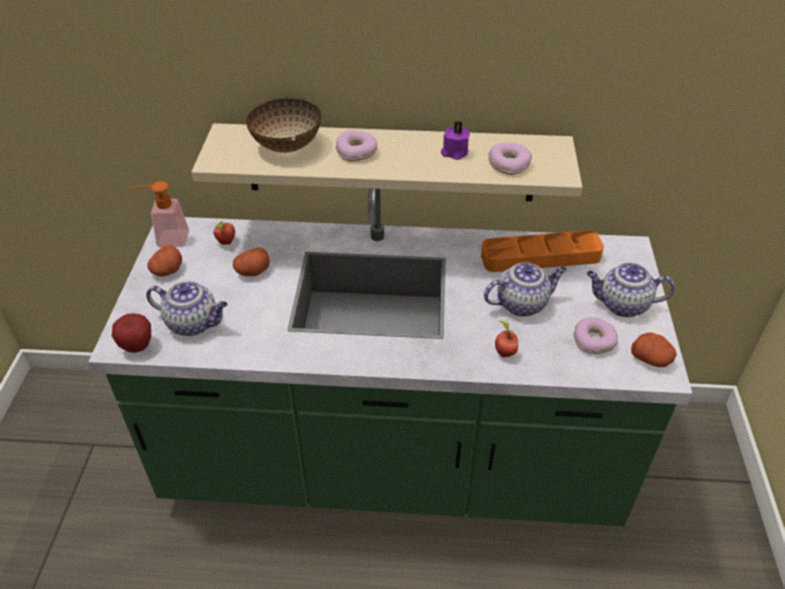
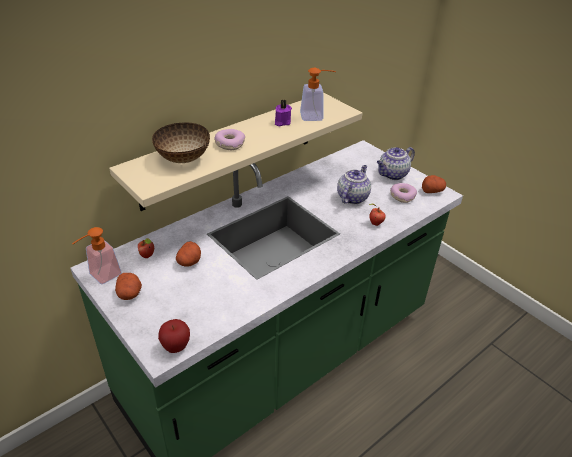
camera: 45 degrees left, 5 degrees down
(194, 323) = (194, 310): teapot -> none
(508, 164) = (316, 116): donut -> soap dispenser
(540, 257) = (331, 172): orange tray -> none

